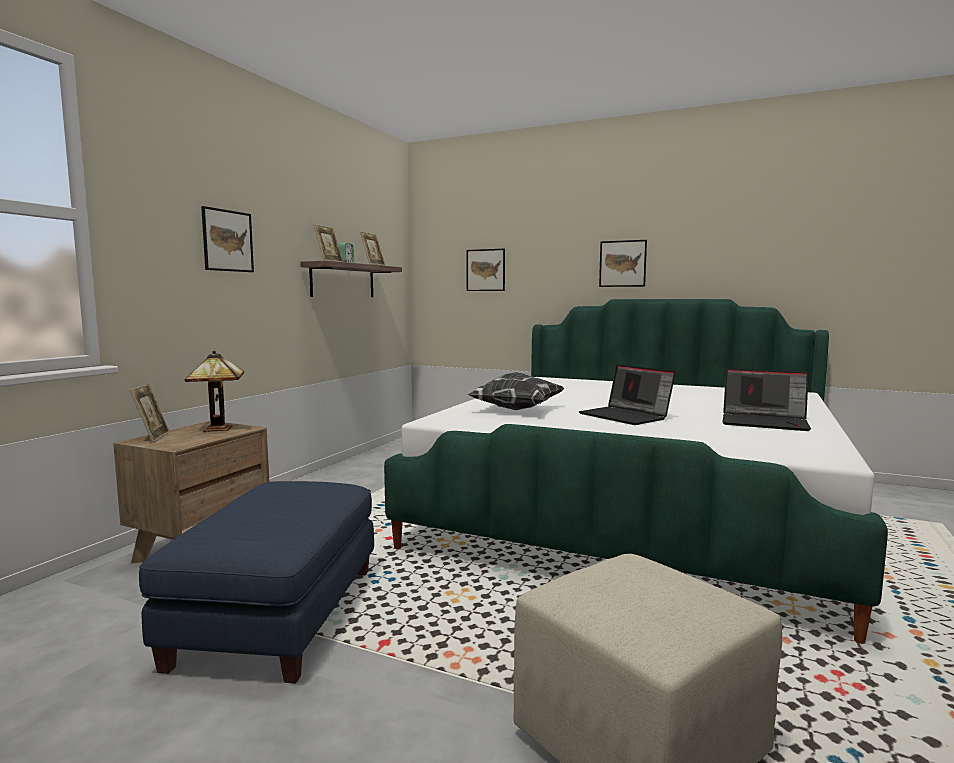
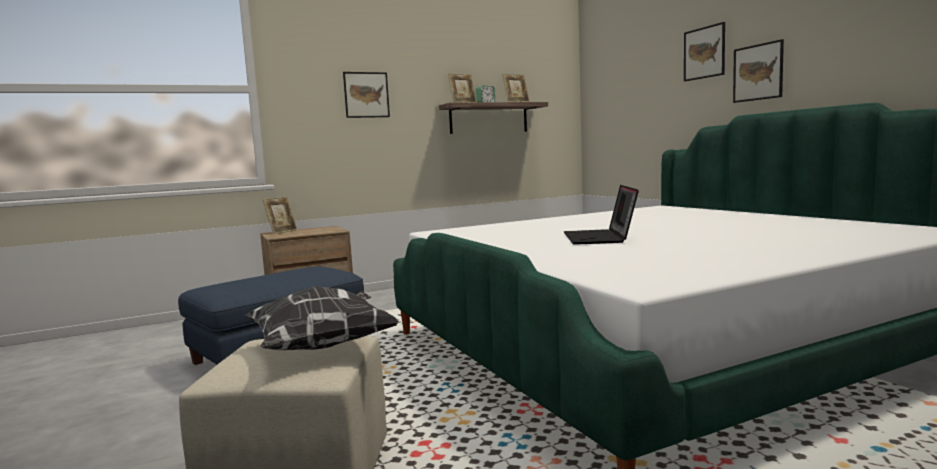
camera: 40 degrees right, 0 degrees up
(220, 428) = (325, 230): table lamp -> none
(485, 270) = (634, 96): picture -> picture (704, 53)
(515, 409) = (525, 228): pillow -> pillow (323, 346)
(765, 422) = (732, 252): laptop -> none

